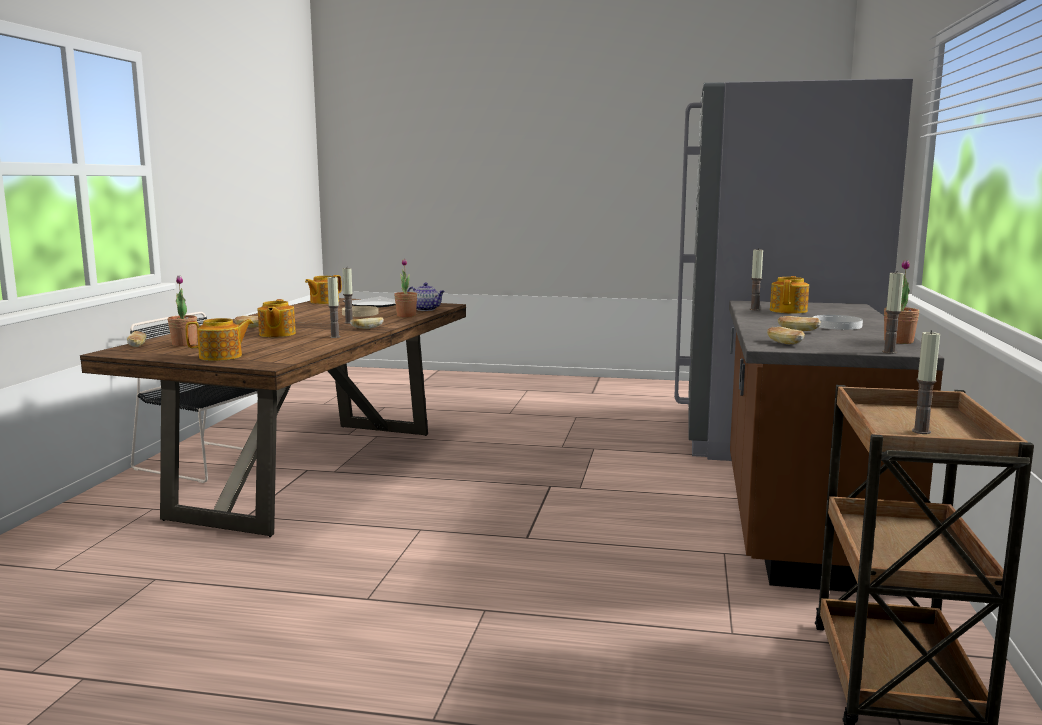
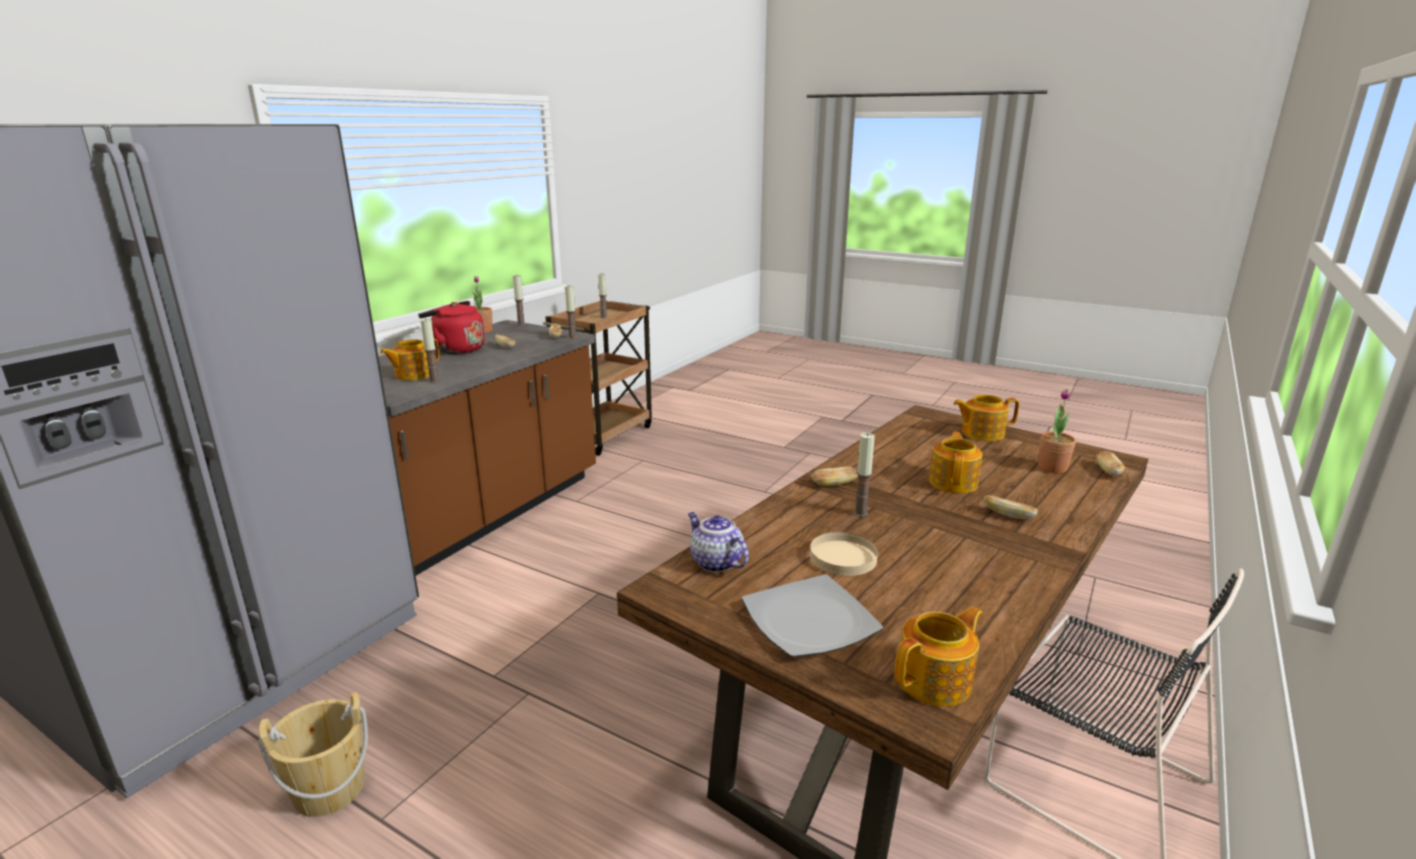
camera: 160 degrees left, 10 degrees up
(335, 337) = (874, 463): candle -> candle (572, 337)
(406, 316) = (765, 530): potted plant -> none
(613, 418) = (329, 789): none -> beige bucket
(837, 325) = (456, 350): white plate -> red kettle

